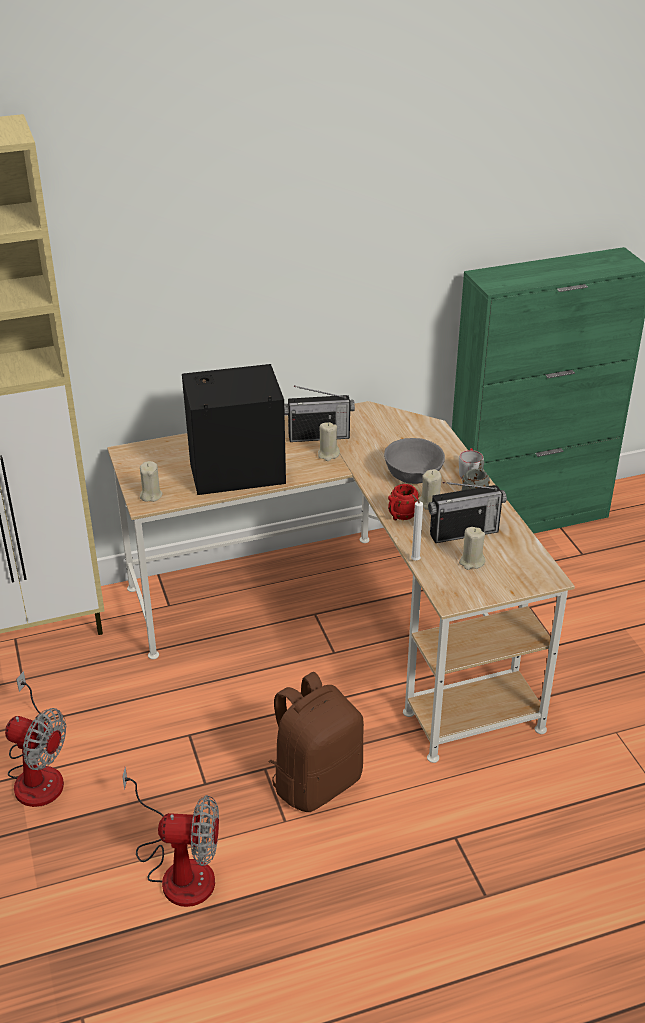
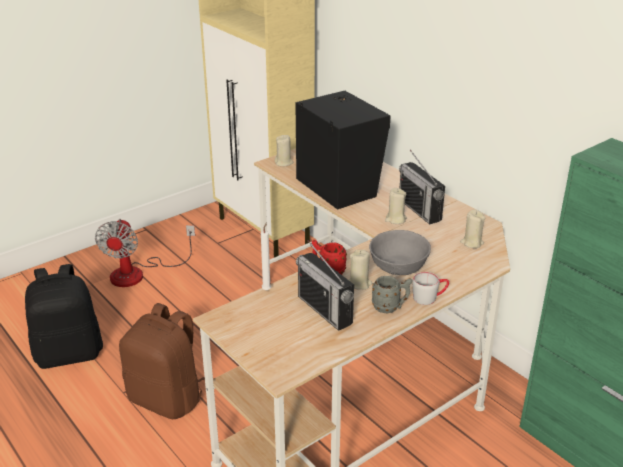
camera: 70 degrees right, 5 degrees down
(178, 869) = (69, 353): fan -> black backpack
(471, 562) = (280, 322): beige candle -> beige candle (471, 243)

